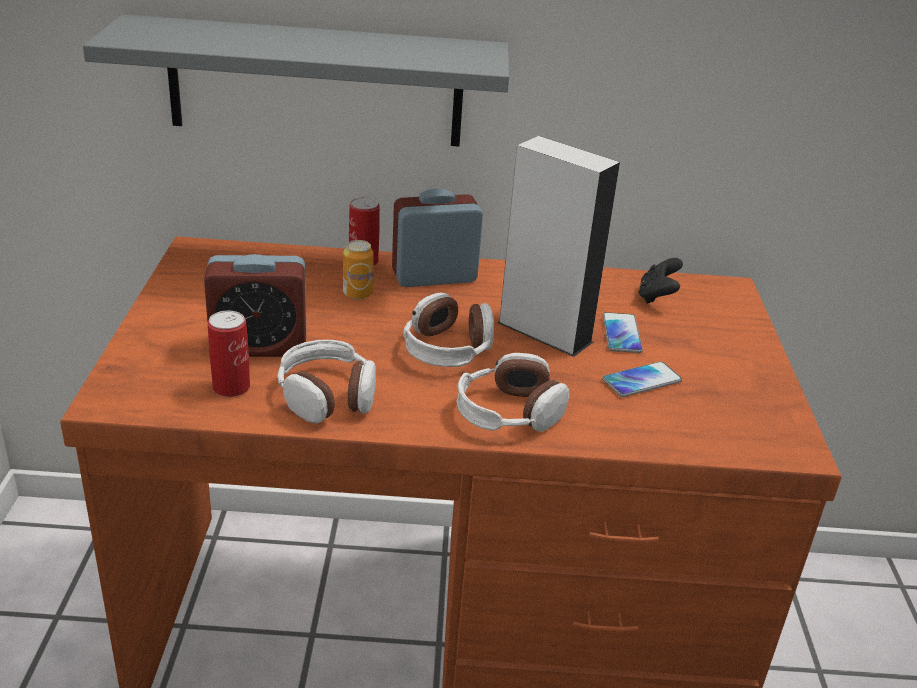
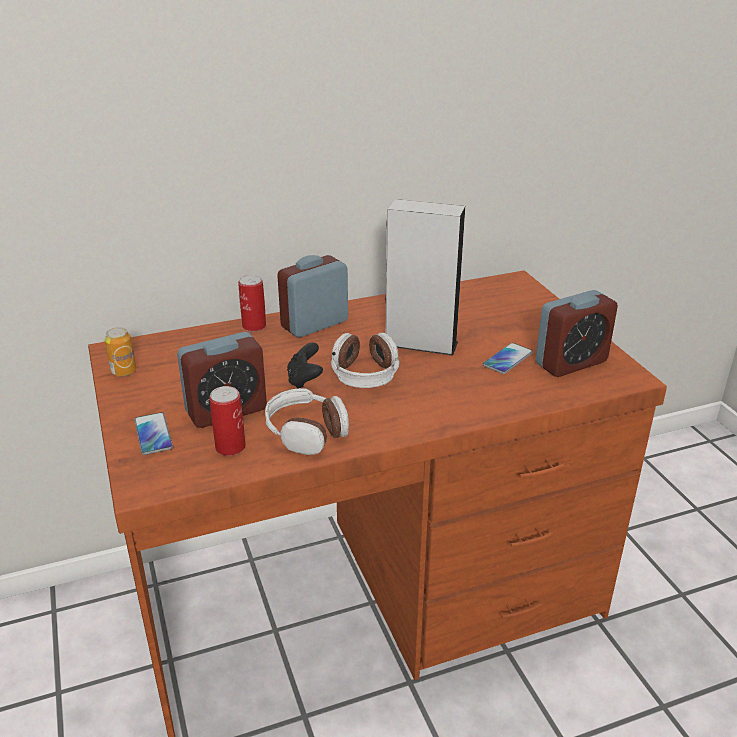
camera: 20 degrees left, 0 degrees up
(316, 83) = (190, 192): grey shelf -> none
(358, 294) = (269, 351): can -> can (124, 371)
(508, 413) = (439, 406): headphones -> none
(621, 334) = (471, 331): phone -> phone (153, 434)
(657, 297) = (475, 299): black game controller -> black game controller (304, 380)
(724, 408) = (571, 363): none -> alarm clock

